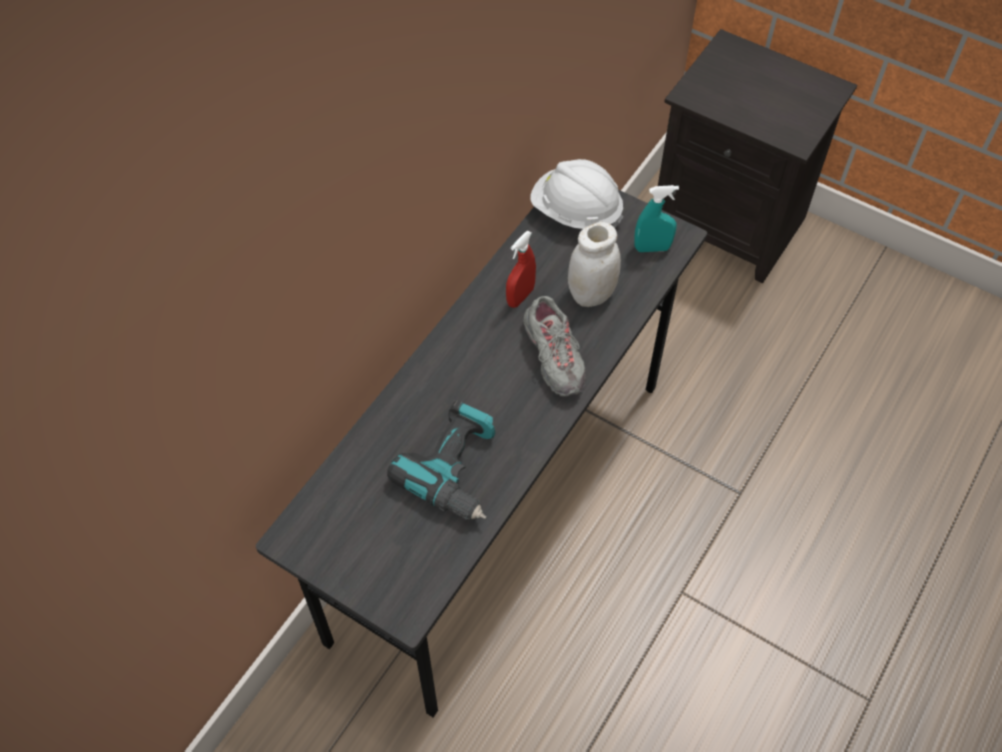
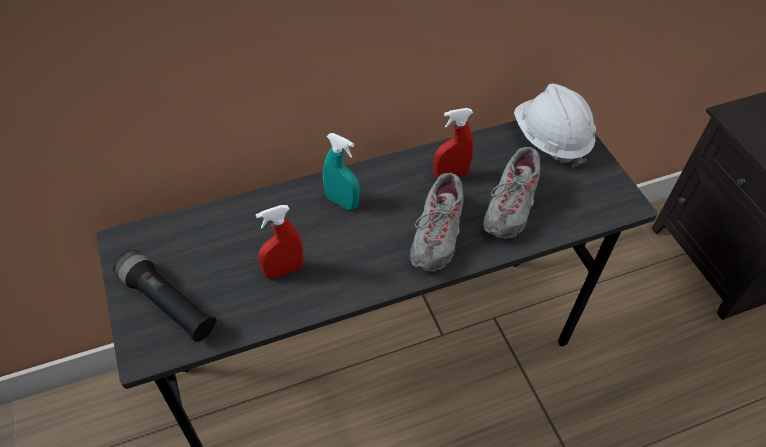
camera: 35 degrees right, 5 degrees down
(386, 561) = (167, 303): none -> black flashlight
(457, 470) = (284, 271): power drill -> red spray bottle
(591, 294) = (511, 206): white jar -> grey shoe
(652, 248) = (595, 200): turquoise spray bottle -> turquoise spray bottle (342, 202)

